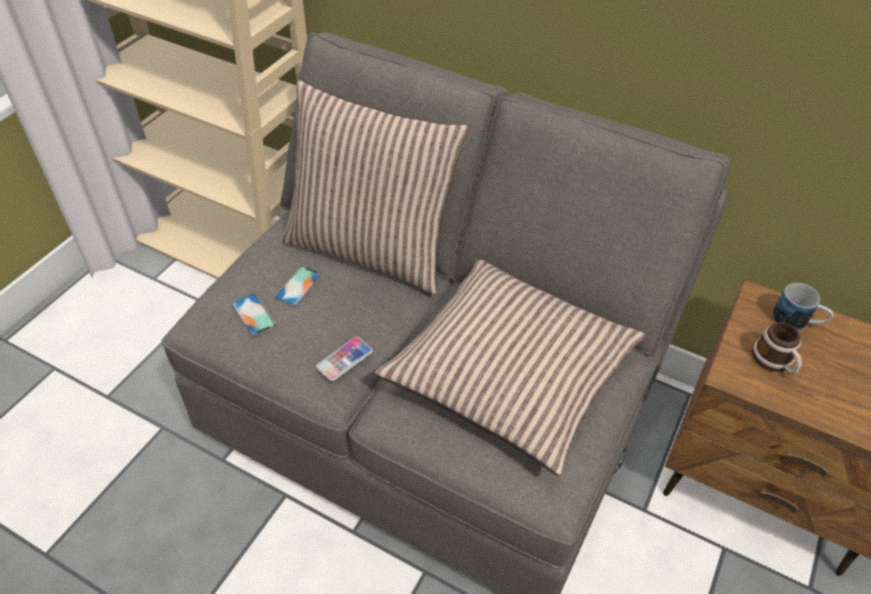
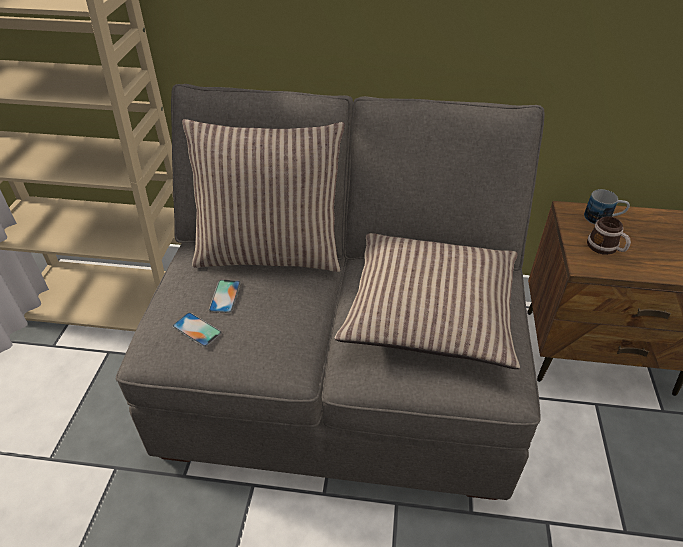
camera: 20 degrees left, 5 degrees down
(344, 359) = (294, 341): phone -> none

